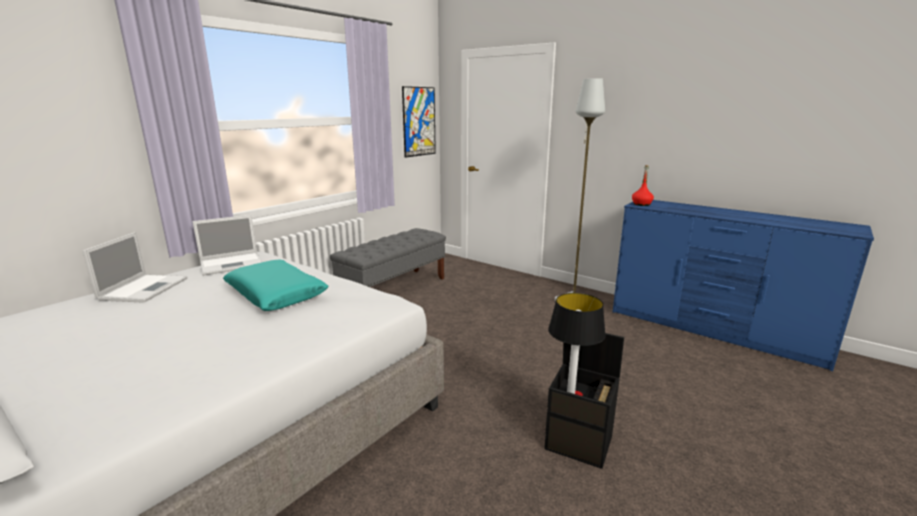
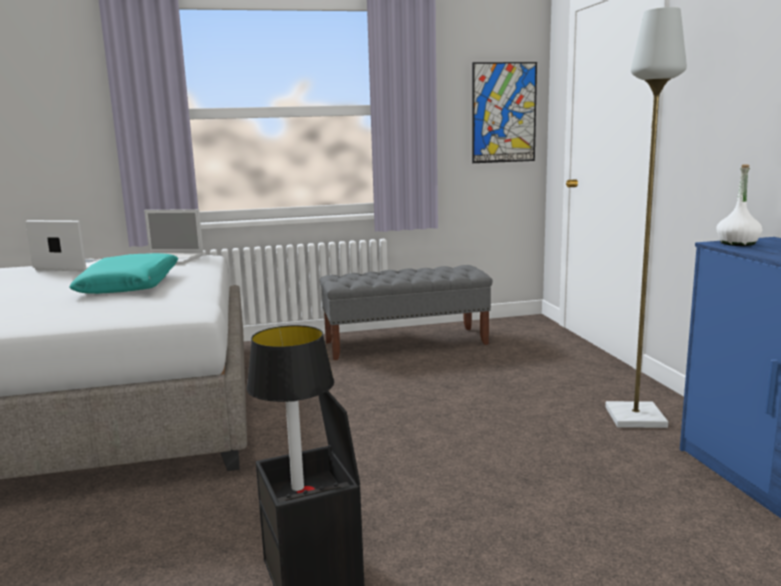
camera: 40 degrees right, 5 degrees down
(145, 288) = (74, 266): laptop -> laptop turned 120 degrees counterclockwise
(641, 204) = (737, 243): red bottle -> white bottle

